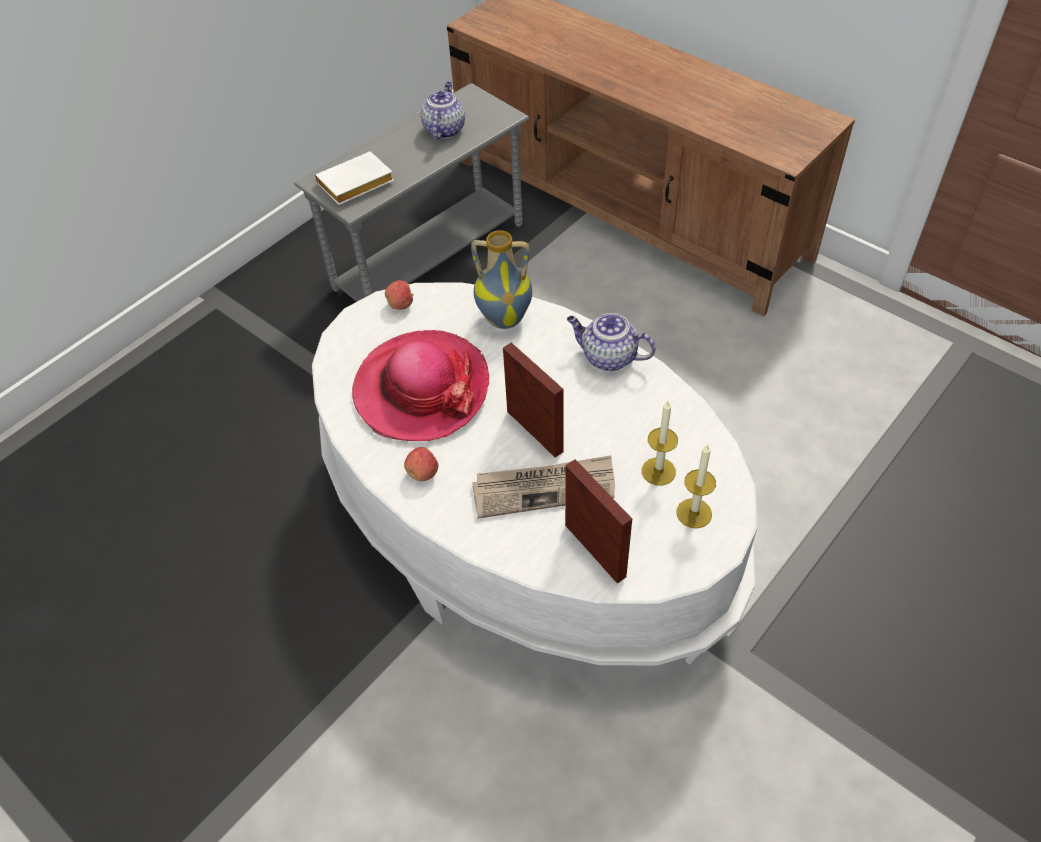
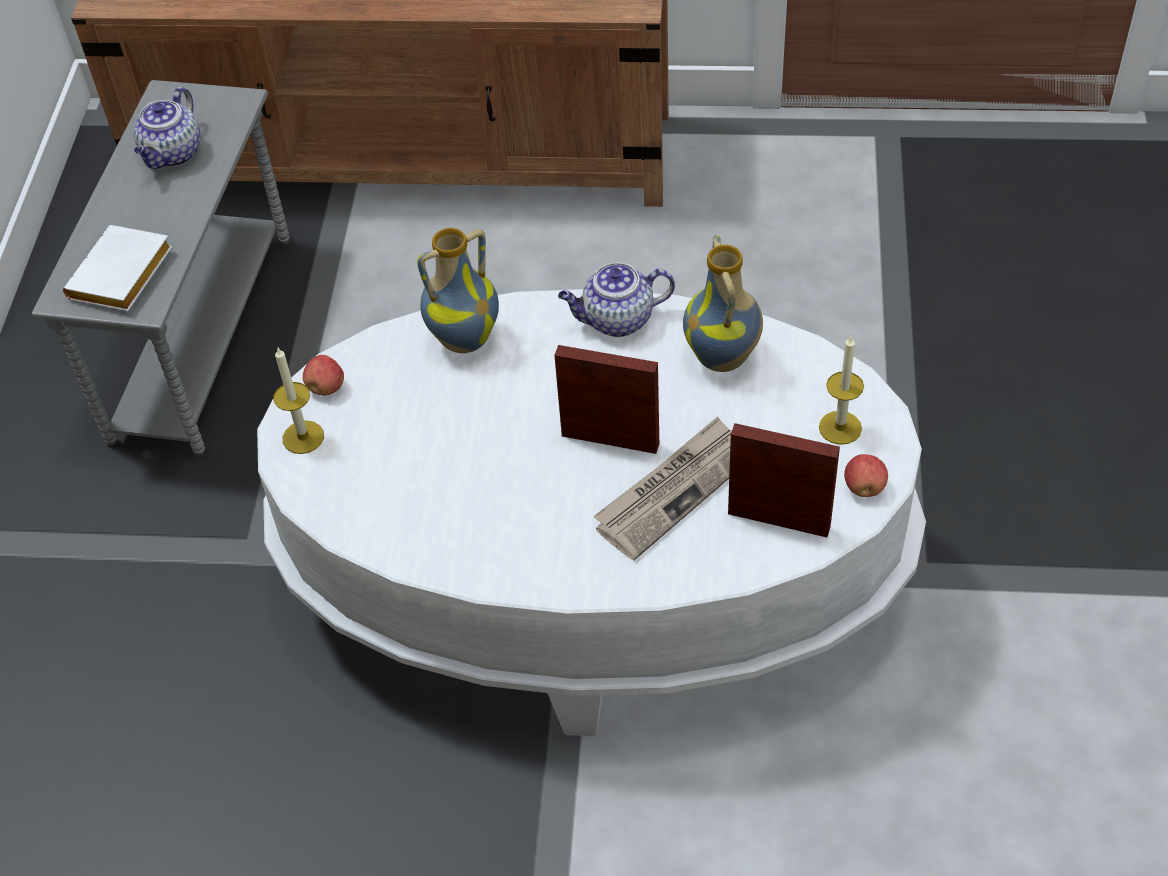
camera: 35 degrees left, 0 degrees up
(421, 389) = (443, 466): hat -> none
(423, 473) = (531, 551): apple -> apple (864, 487)
(444, 129) = (173, 154): teapot -> teapot turned 135 degrees counterclockwise
(656, 420) = (724, 357): none -> vase
(658, 471) = (771, 407): candle -> candle (303, 437)

